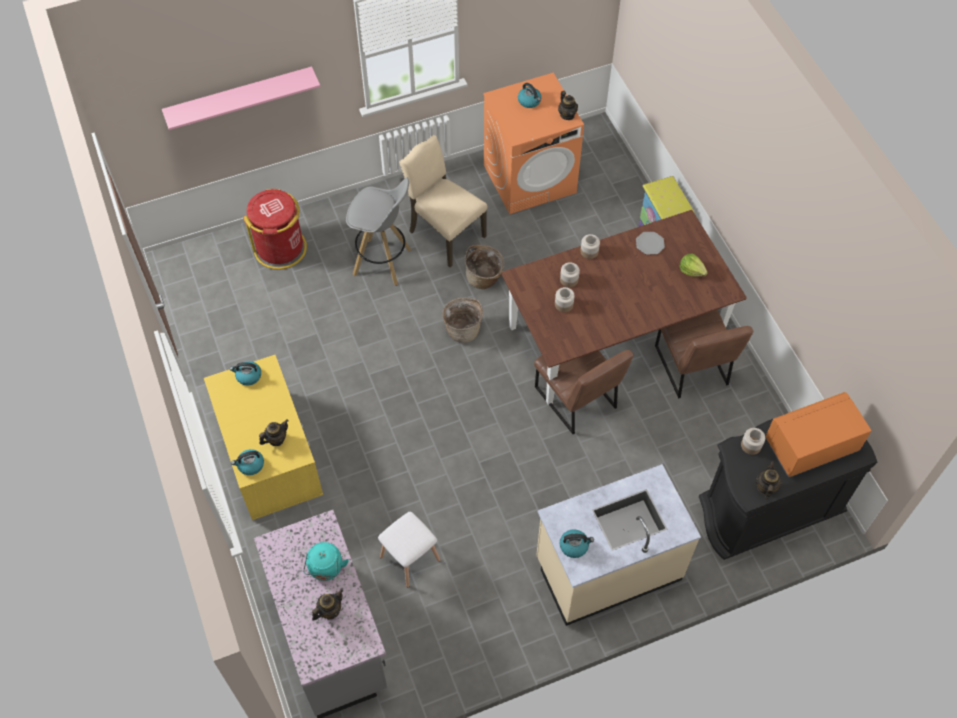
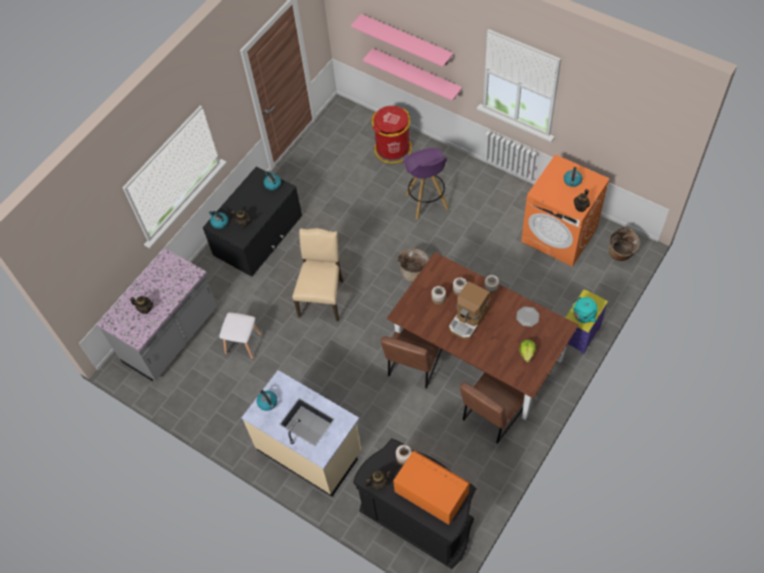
camera: 60 degrees right, 0 degrees up
(264, 133) = (416, 74): none -> pink shelf
(269, 453) = (258, 235): yellow cabinet -> black cabinet
(326, 569) = (168, 291): turquoise kettle -> turquoise kettle (583, 315)
(383, 262) = (426, 202): grey stool -> purple stool
(444, 234) = (475, 218): beige chair -> beige chair (322, 297)
(484, 278) = (461, 259): basket -> basket (621, 253)
(612, 295) = (468, 320): none -> coffee machine

